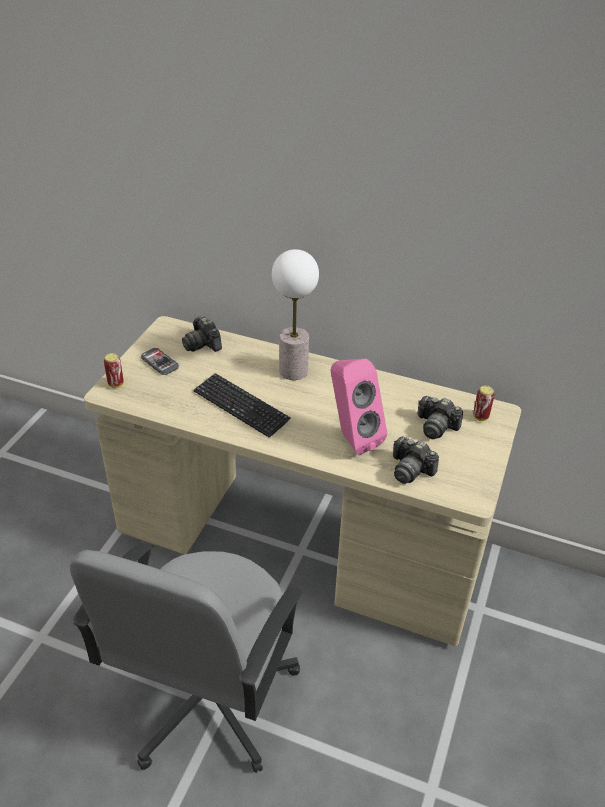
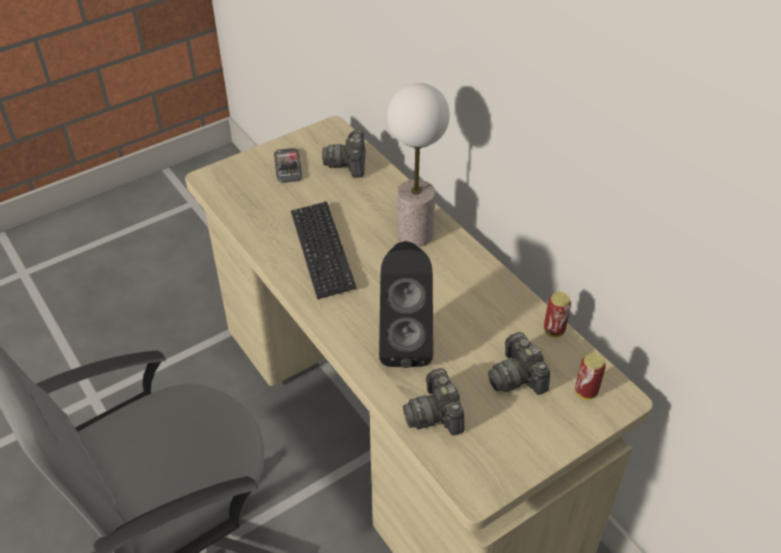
camera: 35 degrees right, 5 degrees up
(116, 384) = (226, 173): can -> can (554, 330)
(351, 438) = (404, 342): pink speaker -> black speaker

